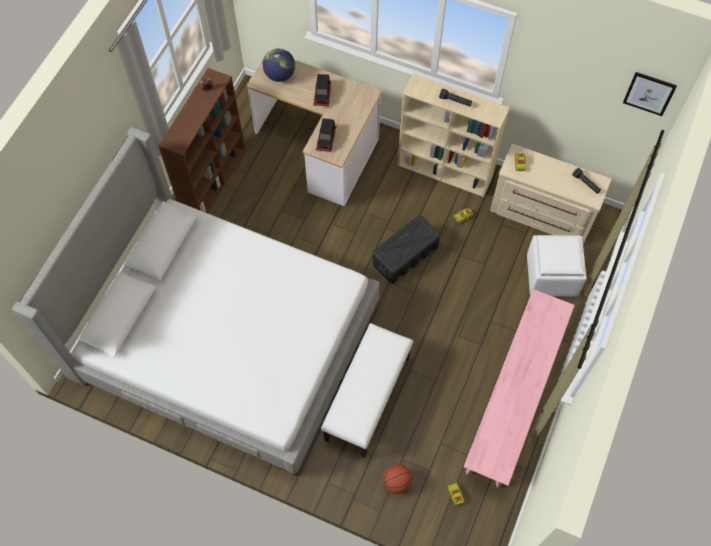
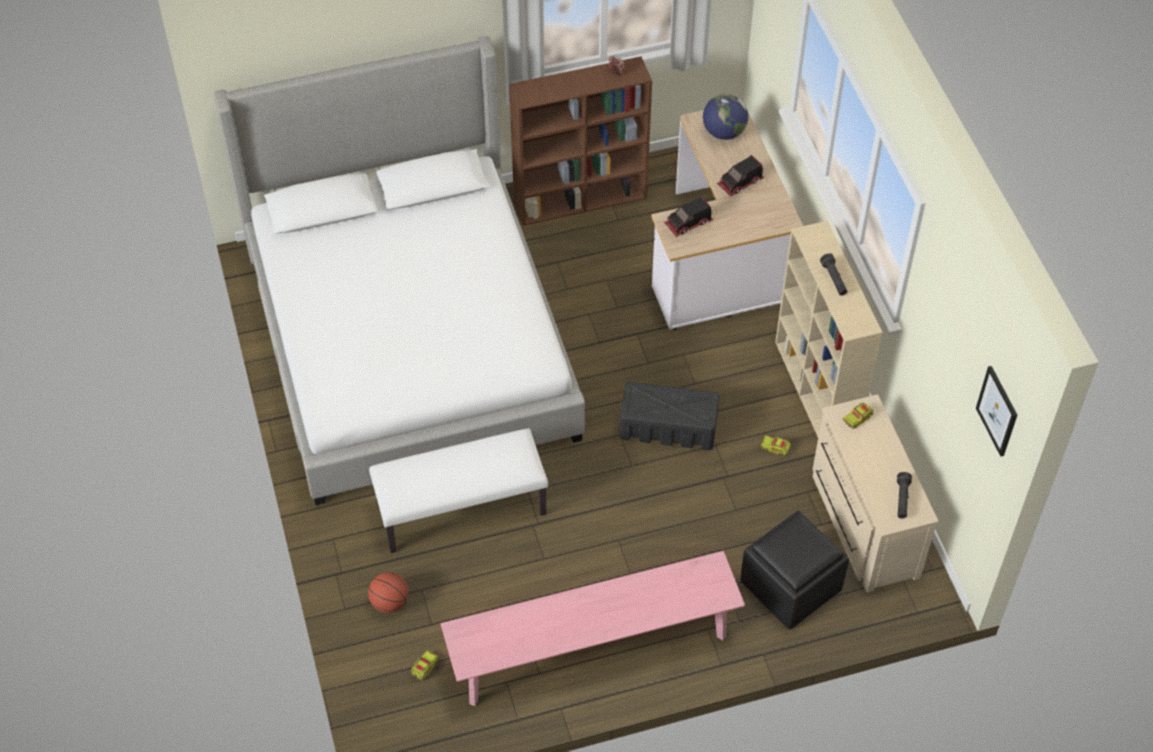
camera: 50 degrees right, 10 degrees down
(552, 276) = (790, 587): white ottoman -> black ottoman

